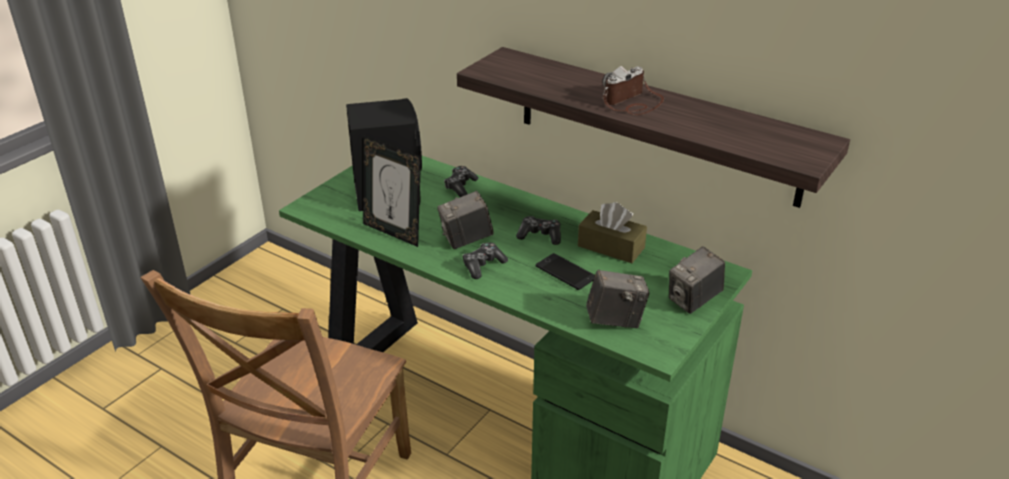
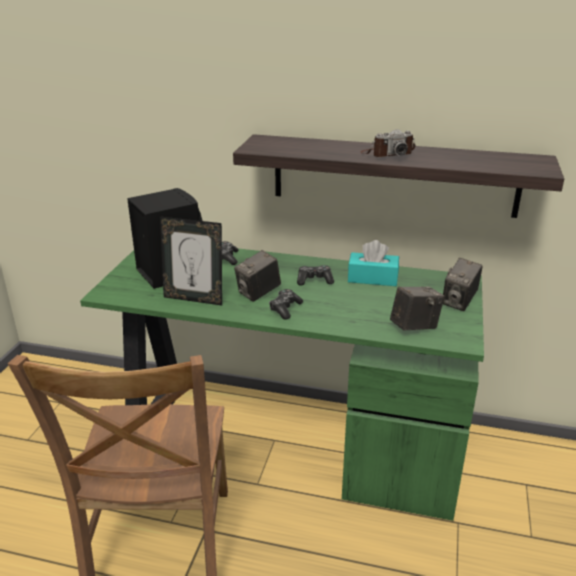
camera: 20 degrees left, 5 degrees down
(565, 272) = (352, 301): phone -> none
(611, 247) = (372, 278): brown tissue box -> turquoise tissue box
(632, 103) = (387, 154): camera -> camera turned 135 degrees counterclockwise

